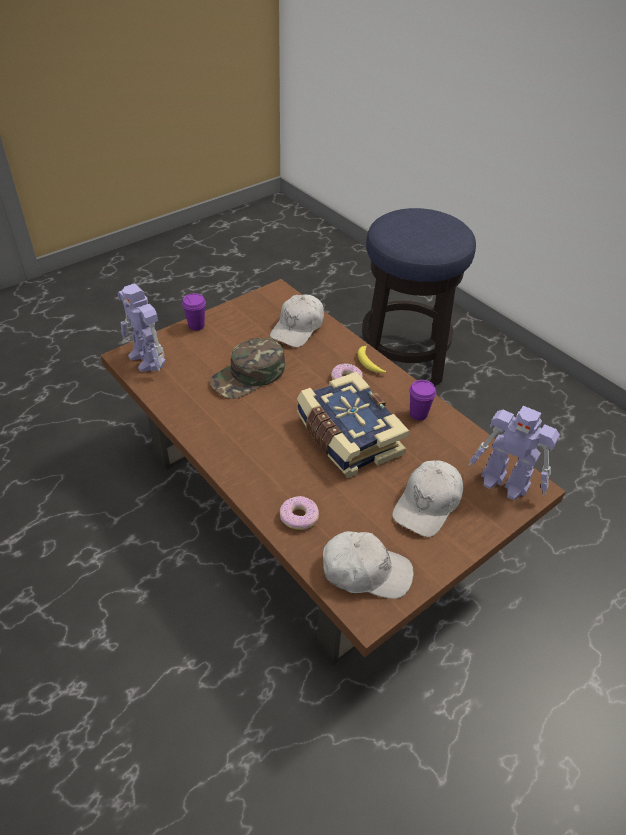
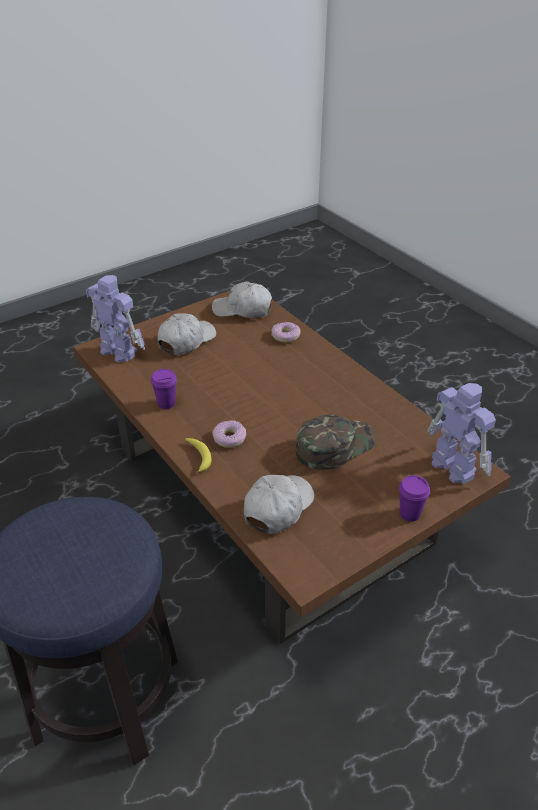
camera: 175 degrees left, 5 degrees down
(347, 437) = (239, 386): book -> none

